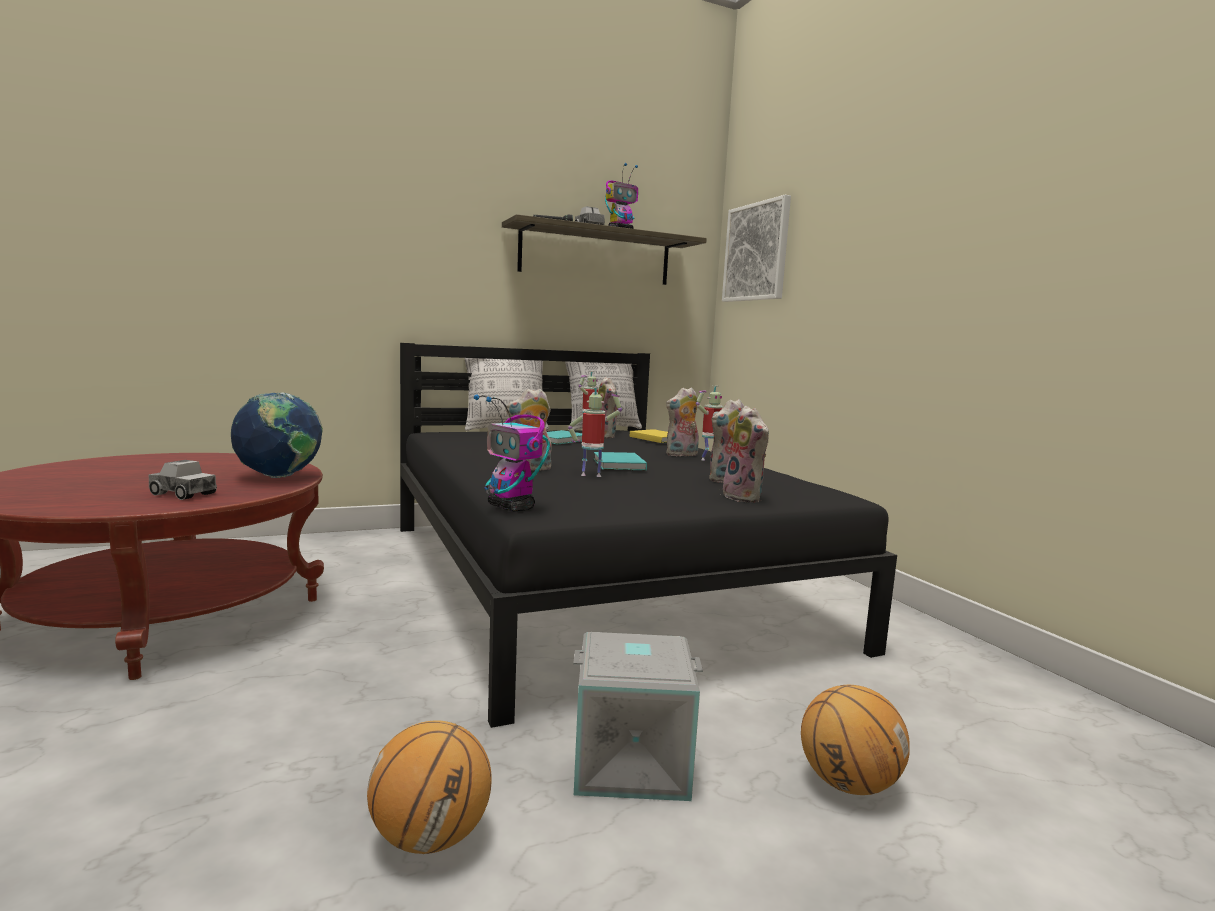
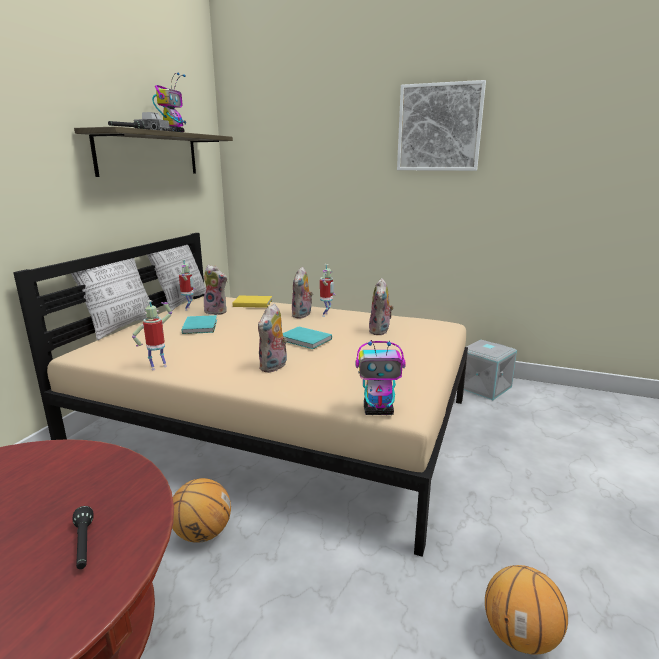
camera: 45 degrees left, 10 degrees up
(182, 494) = (84, 545): toy truck -> black flashlight
(279, 477) = (101, 470): globe -> none
(592, 475) = (320, 357): toy robot -> toy robot (158, 367)
(594, 579) = (279, 423): black bed -> beige bed
(631, 760) = (495, 523): grey storage box -> grey storage box (483, 386)
(745, 498) = (422, 343): plush toy -> none
(756, 252) = (265, 147): picture -> picture (439, 128)
(847, 784) = (555, 474): basketball -> basketball (202, 533)

